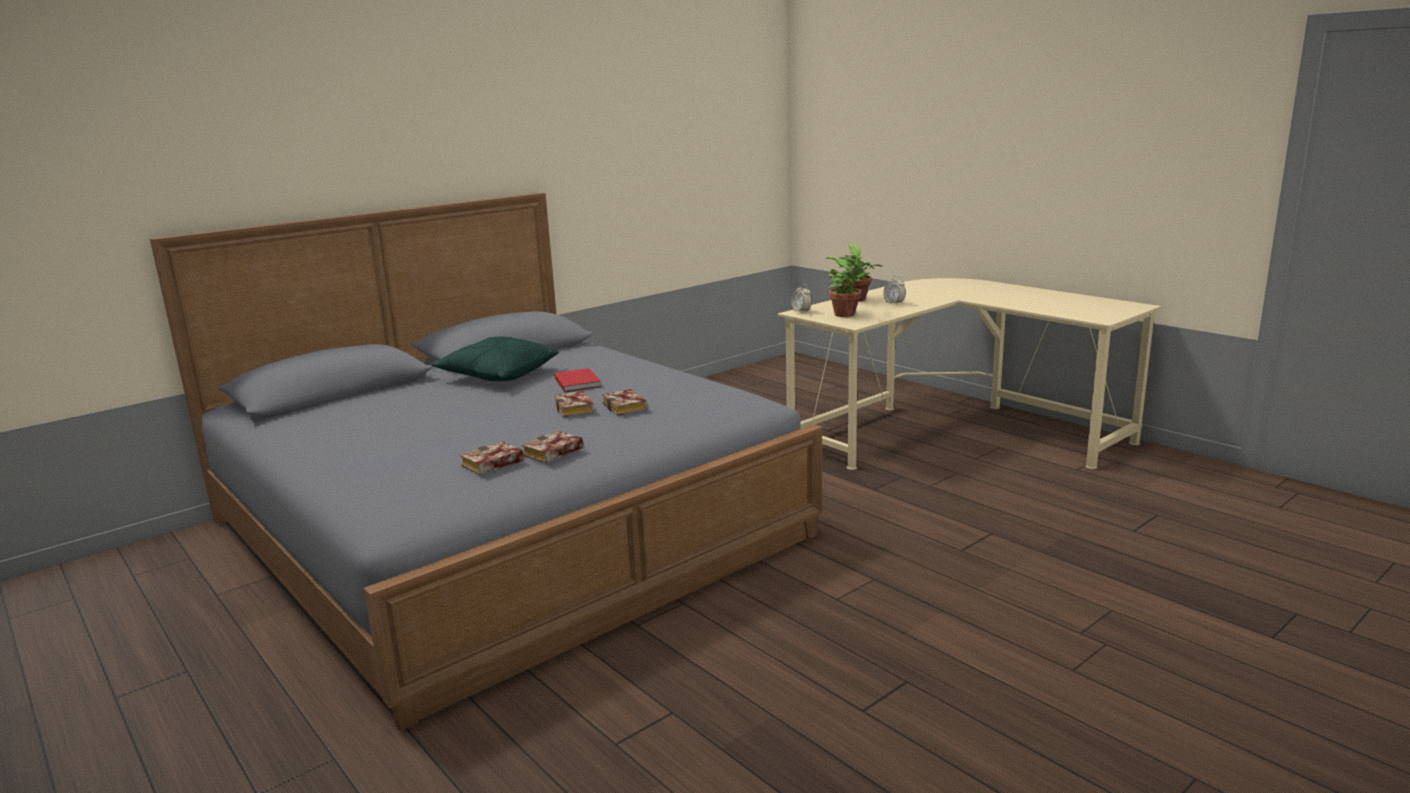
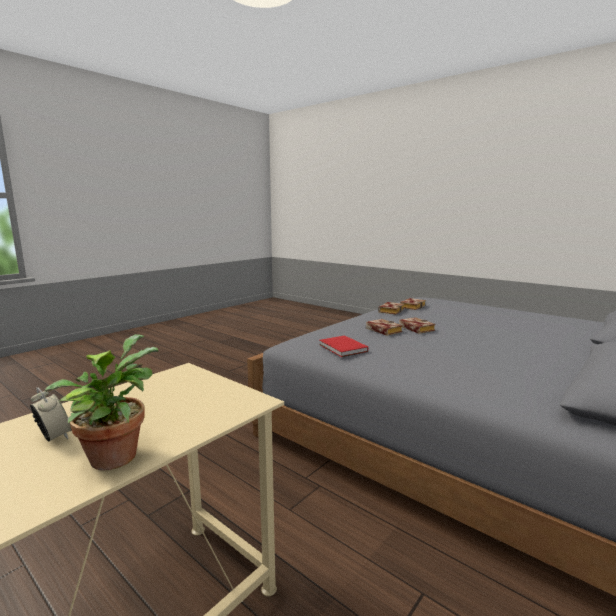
camera: 170 degrees right, 5 degrees down
(498, 375) = (539, 353): green pillow -> none
(578, 382) = (451, 348): red book -> red book (343, 348)
(801, 311) = (244, 404): alarm clock -> none
(847, 315) = (175, 394): potted plant -> none

